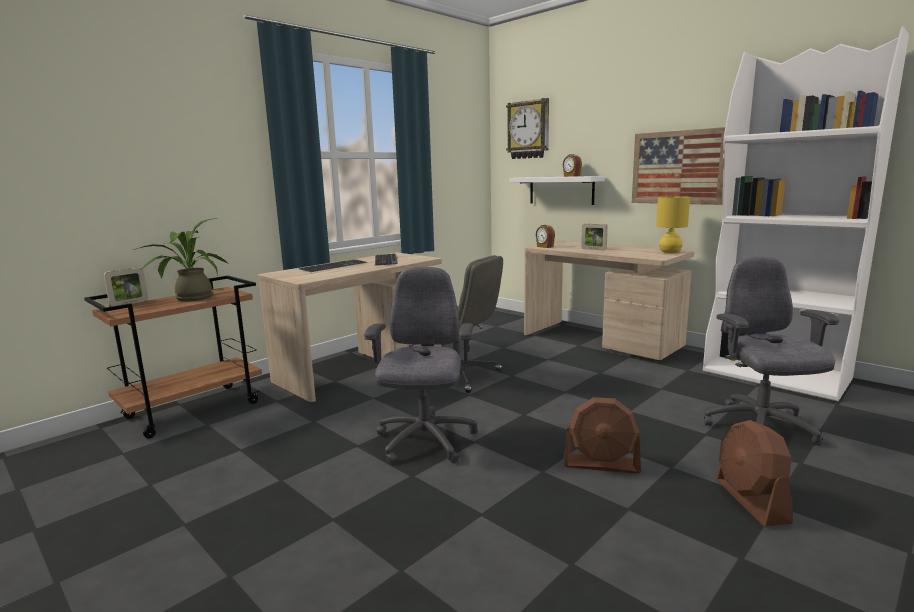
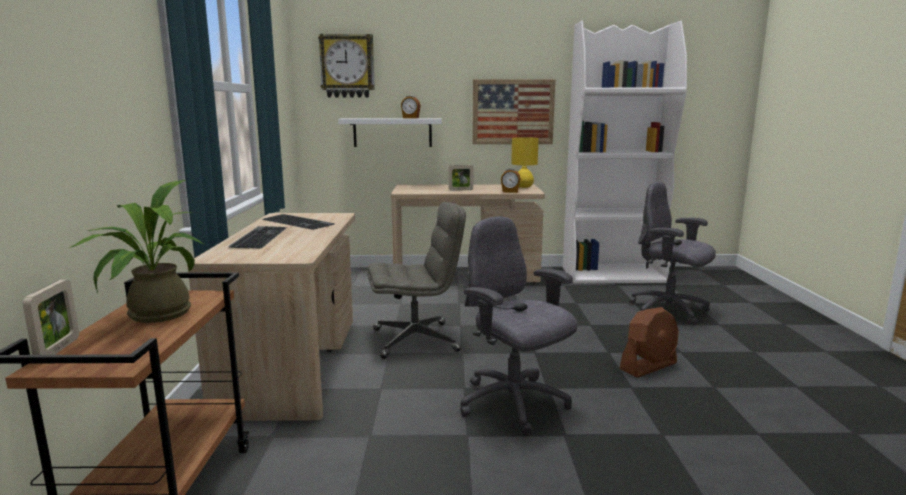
camera: 45 degrees left, 0 degrees up
(544, 247) = (410, 191): alarm clock -> alarm clock (510, 191)
(751, 500) = (743, 354): brown fan -> none

